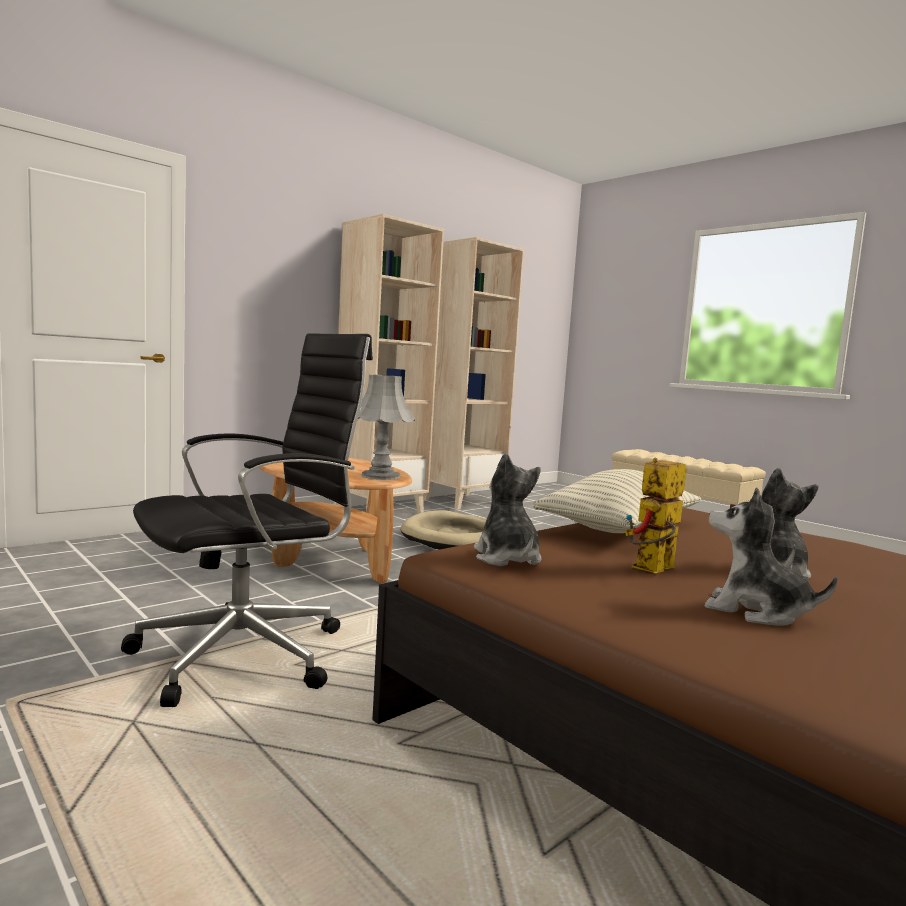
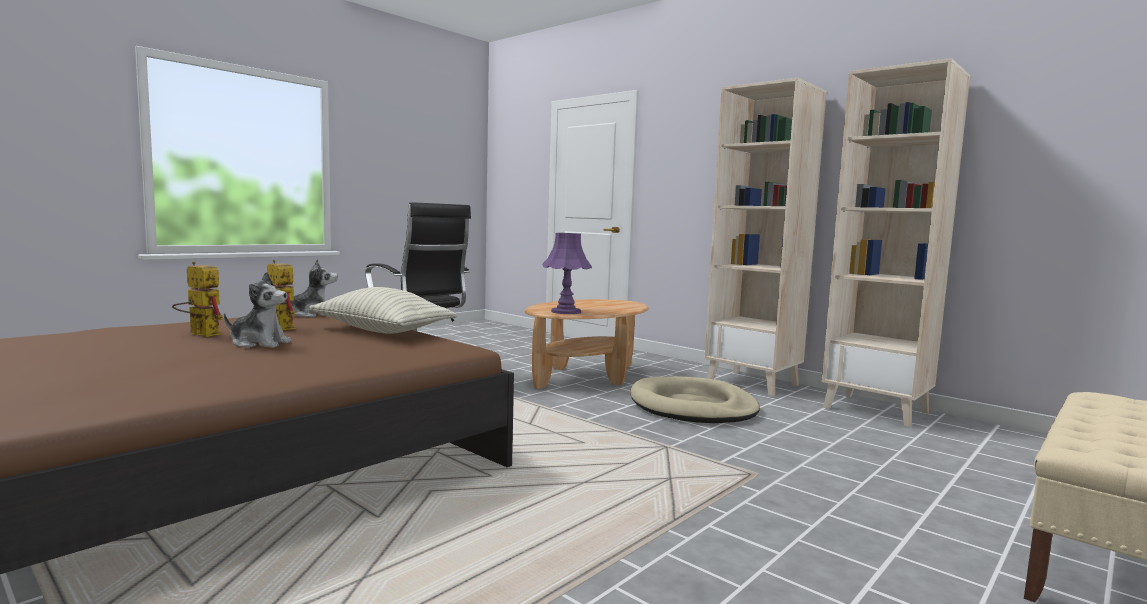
camera: 85 degrees right, 0 degrees up
(380, 476) = (565, 311): grey table lamp -> purple table lamp
(755, 611) = (199, 334): plush toy -> toy robot

